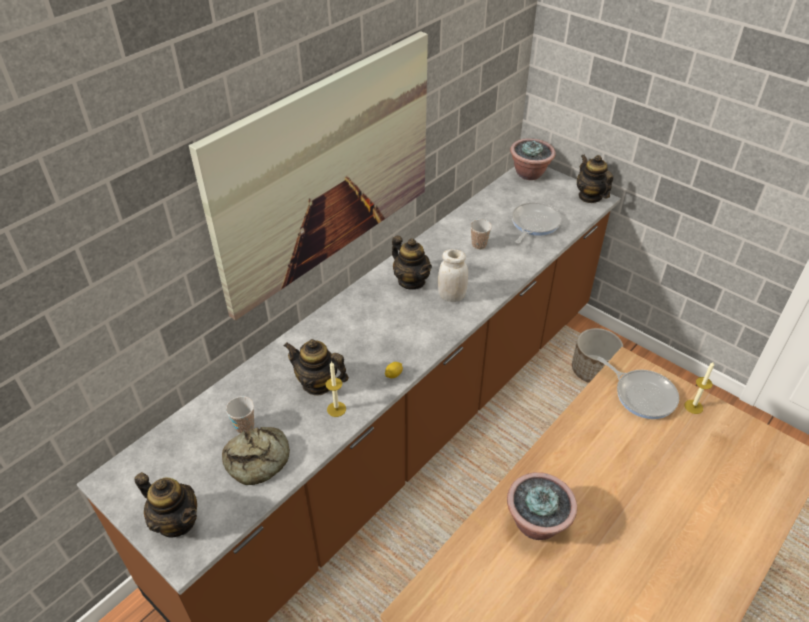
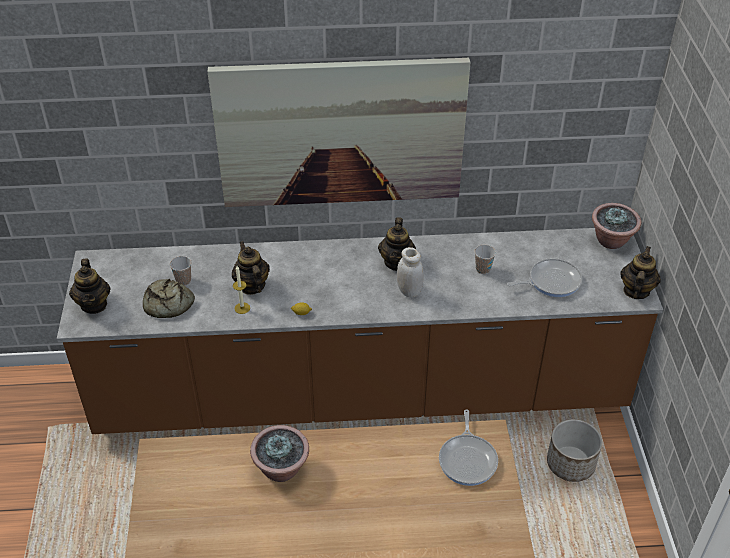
camera: 45 degrees right, 0 degrees up
(693, 406) = (494, 496): candle -> none

